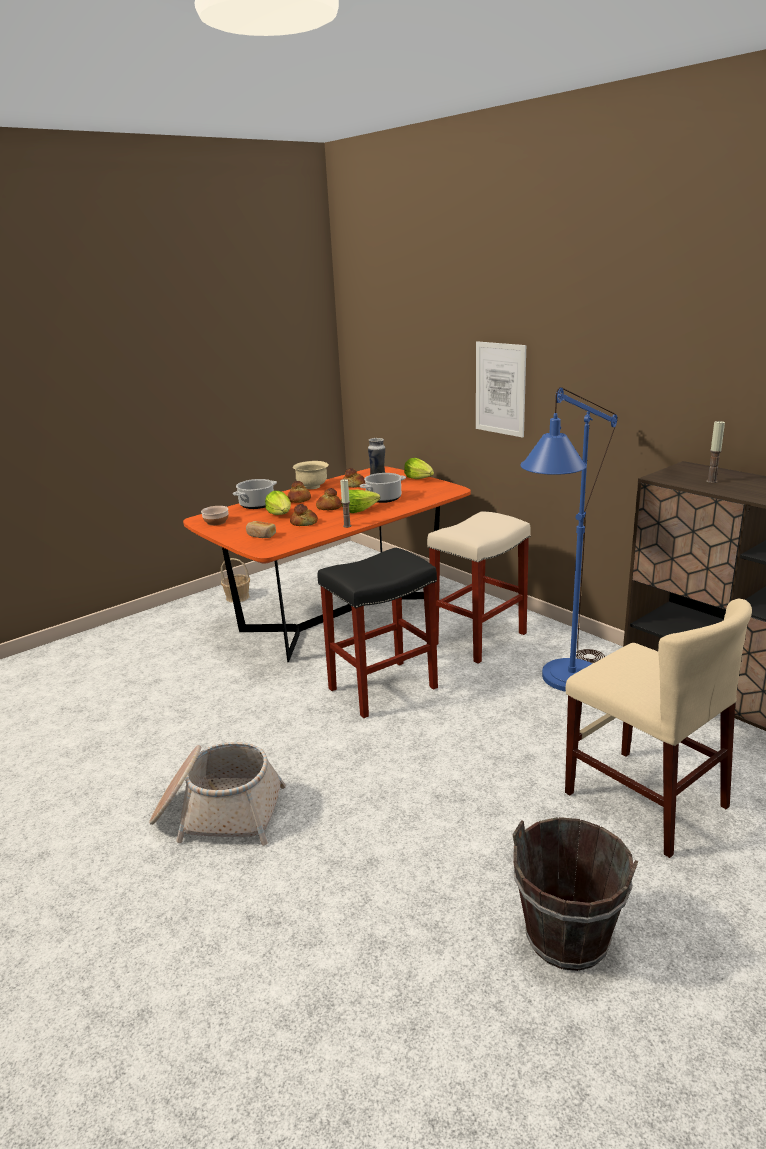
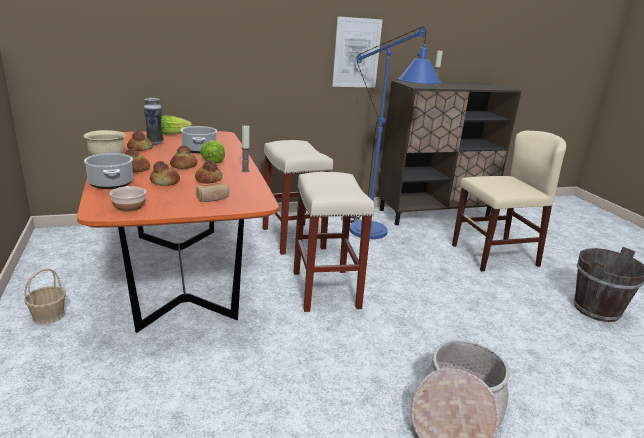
camera: 70 degrees left, 0 degrees up
(280, 514) = (165, 182): lettuce -> bread
(382, 689) = (326, 290): black stool -> beige stool
(500, 388) = (244, 45): picture -> picture (356, 53)

